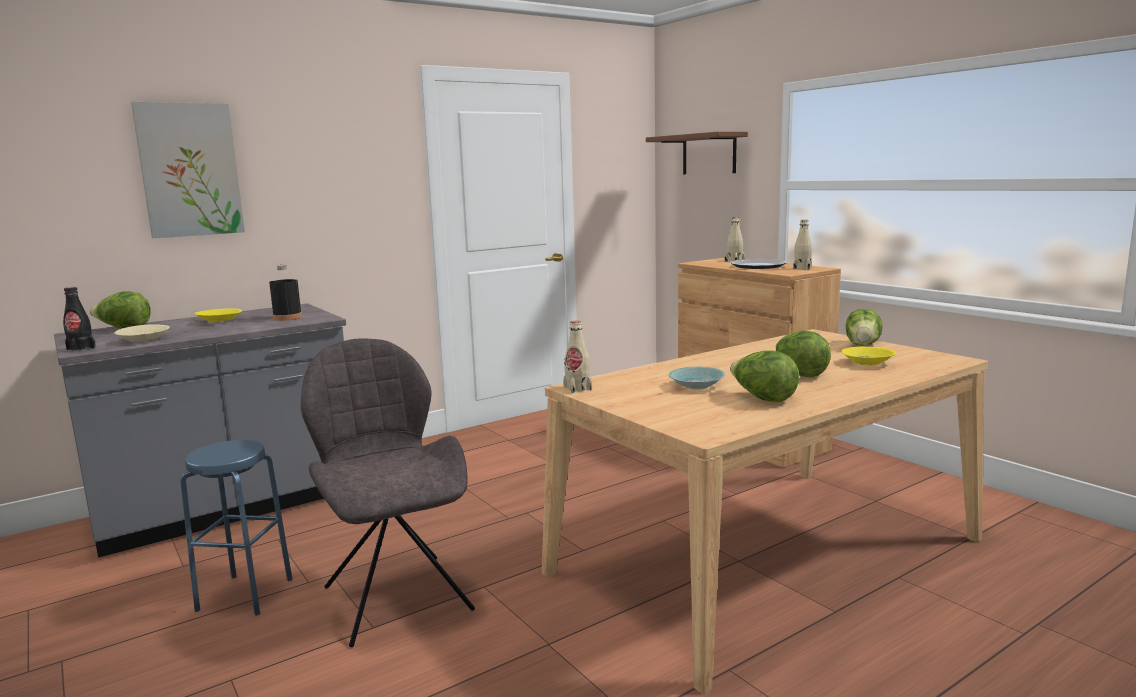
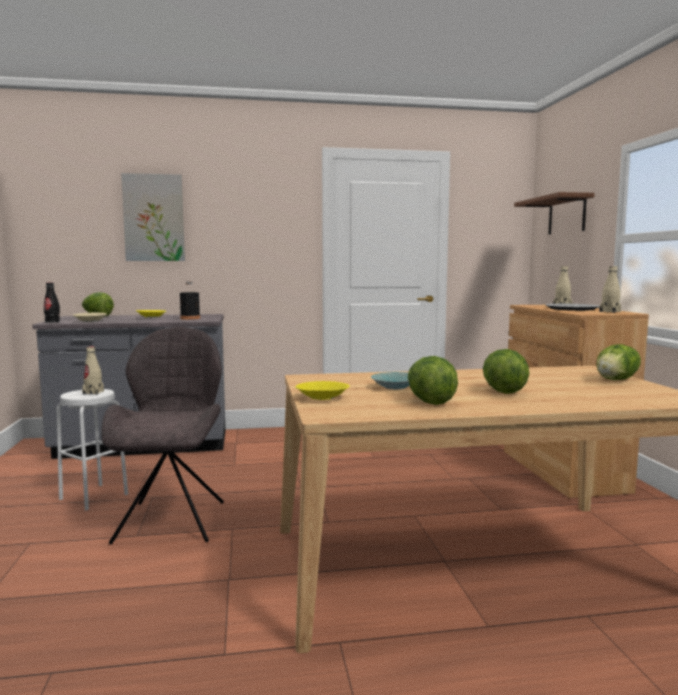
camera: 25 degrees right, 5 degrees down
(245, 594) = (94, 496): blue stool -> white stool
(577, 388) = (304, 378): beige bottle -> beige bottle (93, 392)
(866, 363) = (587, 392): yellow bowl -> yellow bowl (320, 398)

